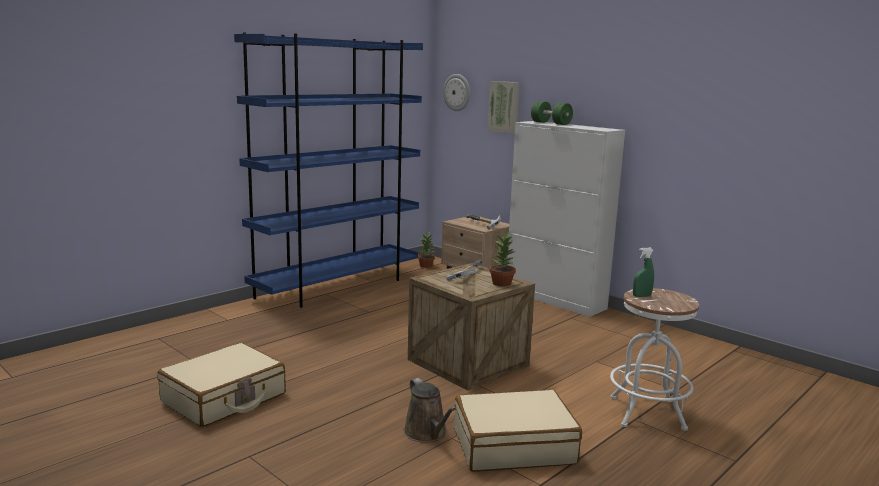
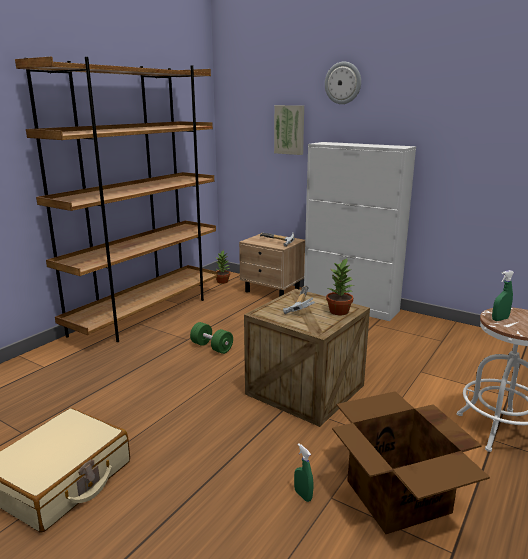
camera: 10 degrees left, 5 degrees up
(337, 287) = (147, 313): blue bookcase -> brown bookcase
(427, 433) = (303, 495): brown watering can -> green spray bottle
(457, 92) = (240, 118): wall clock -> wall clock (343, 83)
(513, 445) = (398, 497): beige suitcase -> cardboard box
(551, 123) = (341, 143): green dumbbell -> green dumbbell (211, 347)

